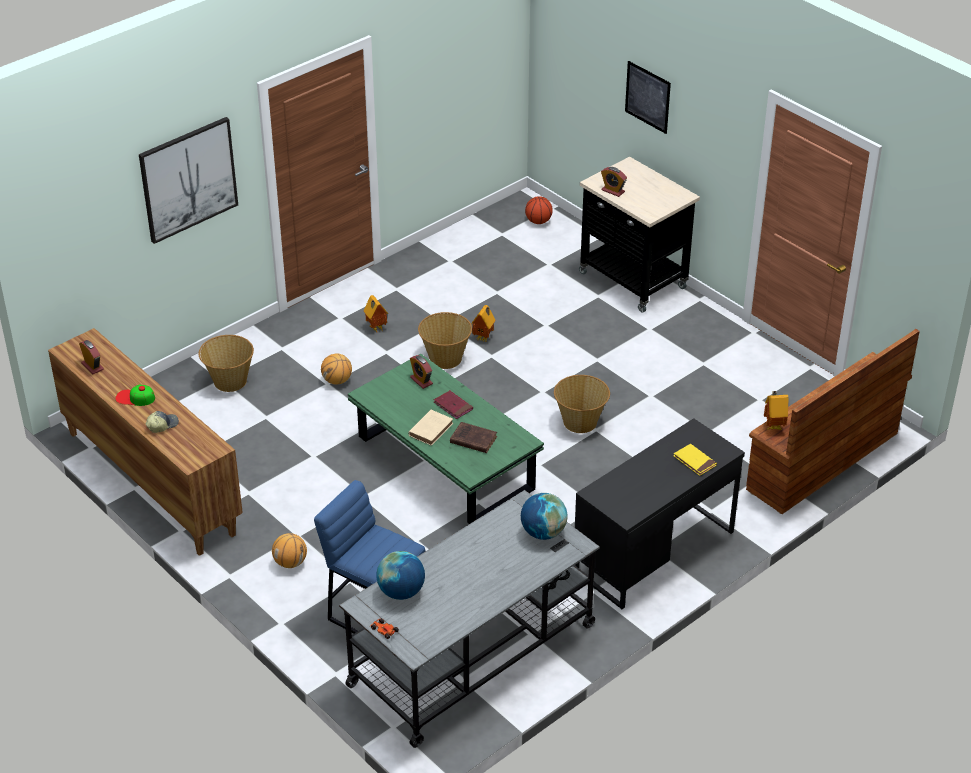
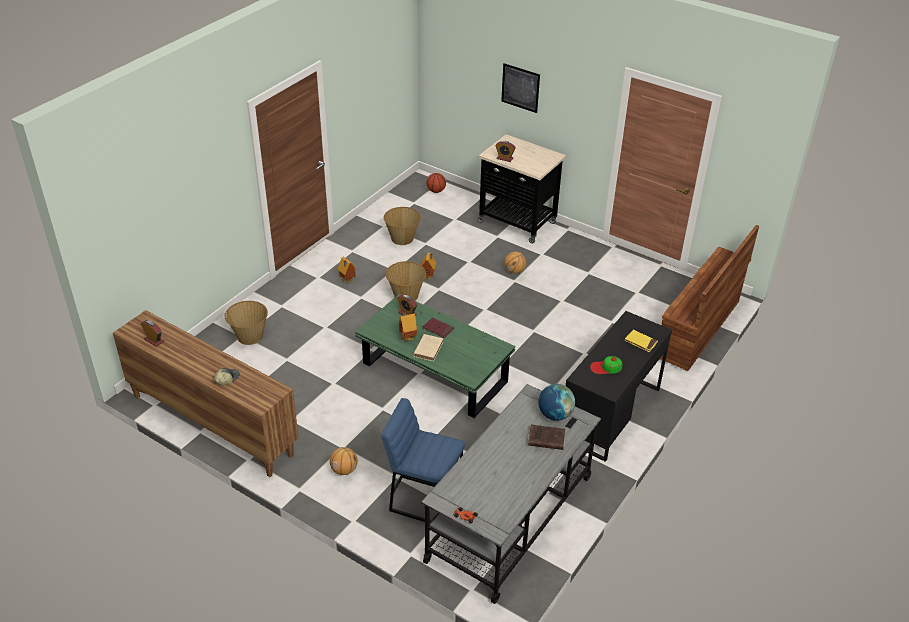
camera: 15 degrees left, 0 degrees up
(135, 398) = (197, 360): cap -> cap (606, 367)
(188, 179) = (203, 183): picture -> none
(337, 381) = (332, 324): basketball -> basketball (514, 271)
(401, 592) = (466, 482): globe -> none
(472, 439) = (462, 352): brown book -> brown book (545, 439)
(580, 422) = (520, 327): basket -> basket (402, 238)
(773, 426) = (676, 308): toy house -> toy house (407, 338)

